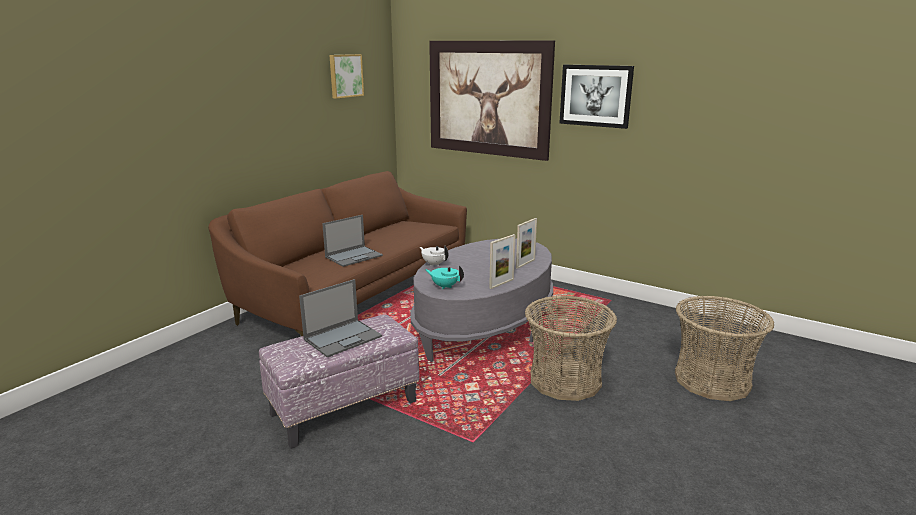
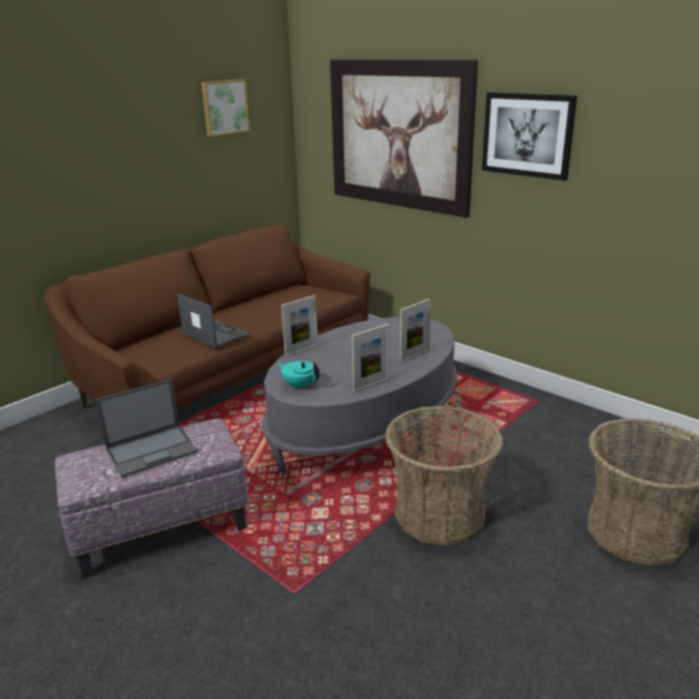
camera: 10 degrees right, 5 degrees up
(354, 256) = (214, 334): laptop -> laptop turned 105 degrees counterclockwise
(434, 264) = (301, 351): white teapot -> picture frame

